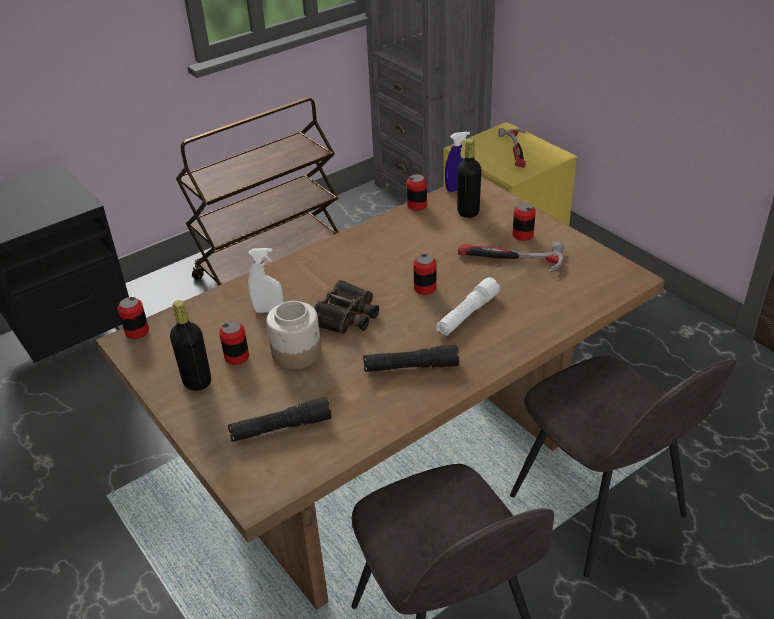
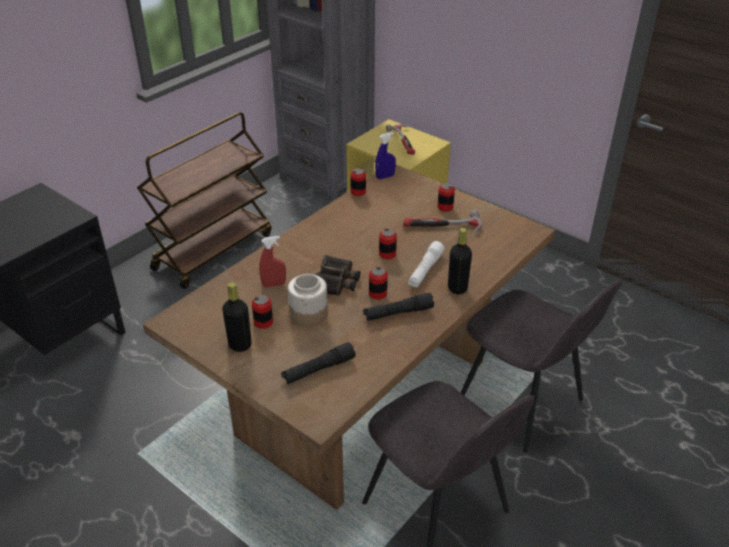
camera: 15 degrees left, 0 degrees up
(137, 332) = (174, 313): can -> can (378, 294)
(268, 310) = (274, 284): white spray bottle -> red spray bottle
(468, 212) = (399, 194): black bottle -> black bottle (457, 288)

